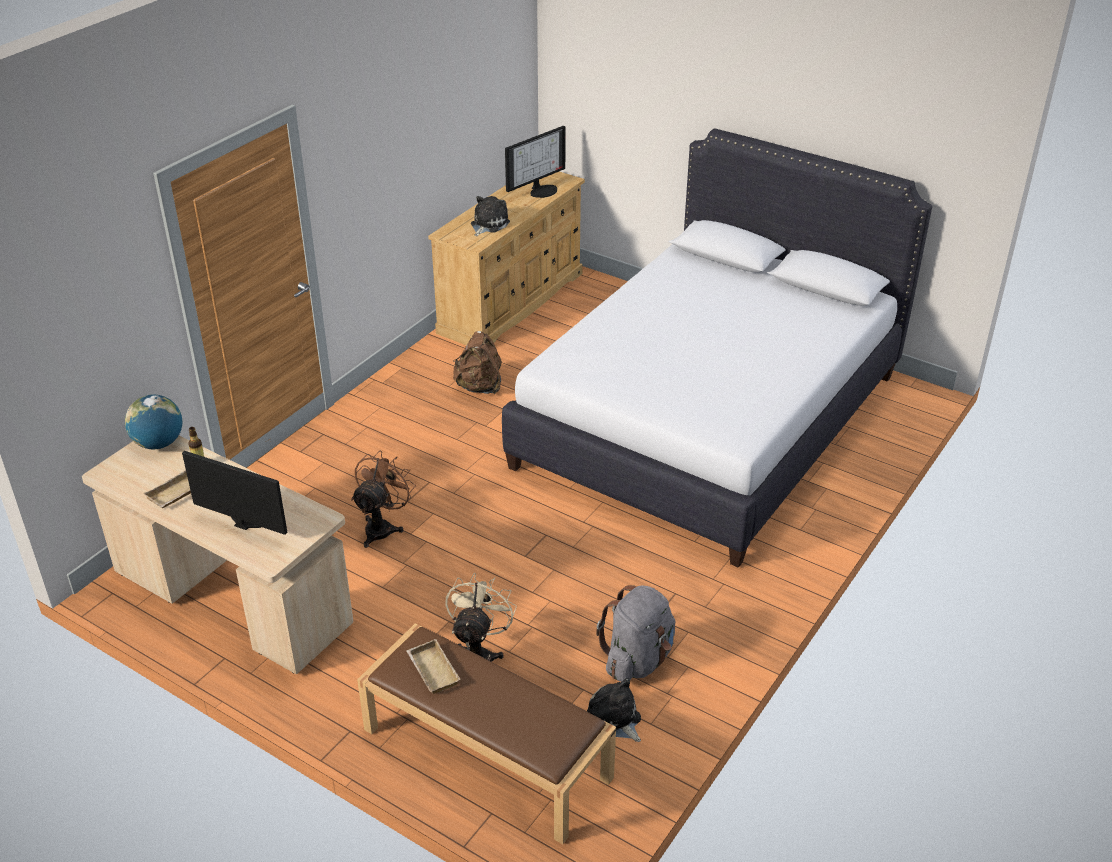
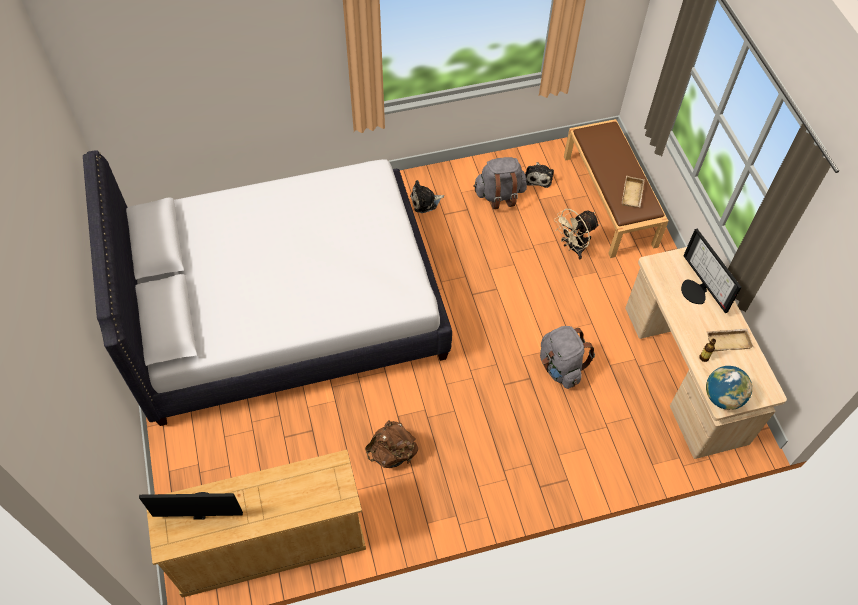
camera: 140 degrees left, 20 degrees up
(382, 527) = (560, 367): brown fan -> grey backpack
(488, 224) = (299, 487): plush toy -> plush toy (425, 201)

